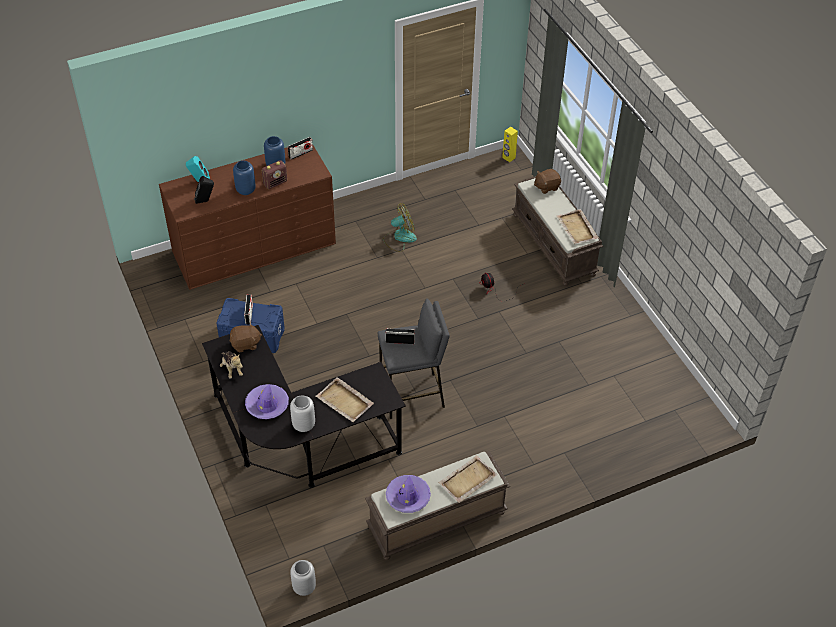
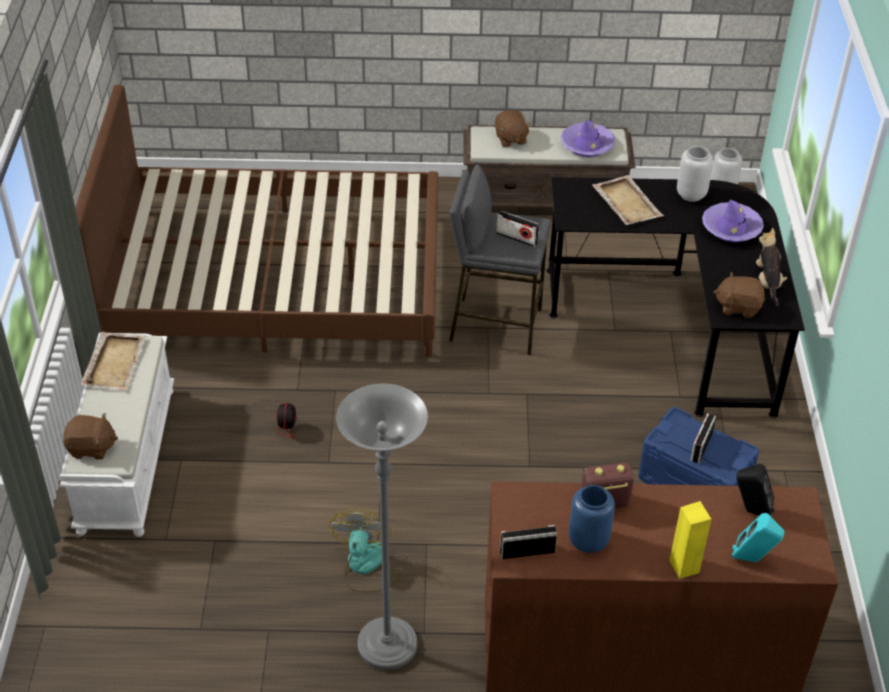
camera: 155 degrees left, 5 degrees down
(245, 190) = (666, 506): blue vase -> none
(369, 210) = (387, 646): none -> grey floor lamp
(399, 238) = (366, 567): fan -> fan turned 90 degrees clockwise
(467, 480) = (510, 139): beige tray -> brown plush toy
(508, 158) = (43, 663): yellow speaker -> yellow speaker (684, 566)
(554, 245) = (126, 458): brown bench -> white bench
(569, 377) = (275, 279): none -> brown bed

